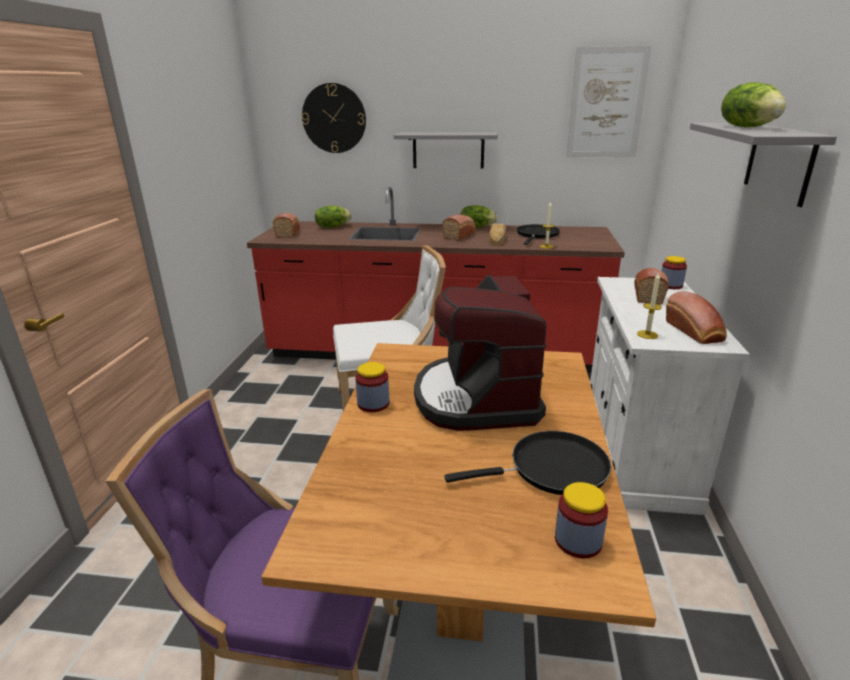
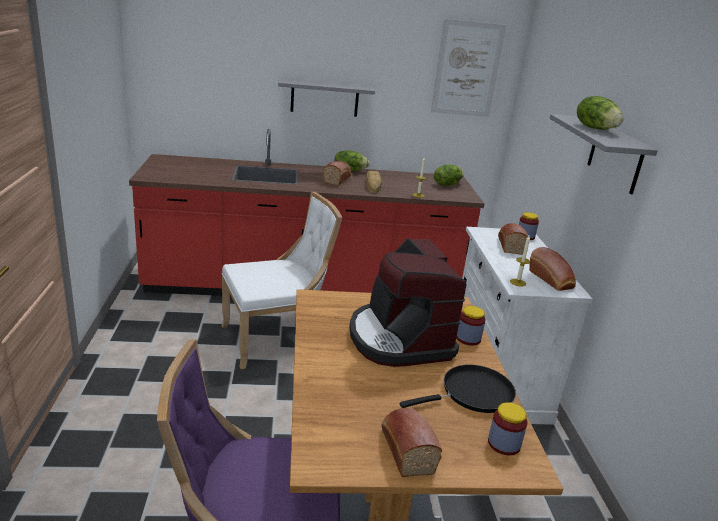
camera: 15 degrees left, 0 degrees up
(288, 233) = (167, 170): bread -> bread (406, 449)
(332, 227) = (209, 164): lettuce -> lettuce (447, 184)
(334, 118) = (214, 58): wall clock -> none
(373, 404) = (317, 346): jar -> jar (468, 338)
(537, 235) = (406, 182): black frying pan -> none

